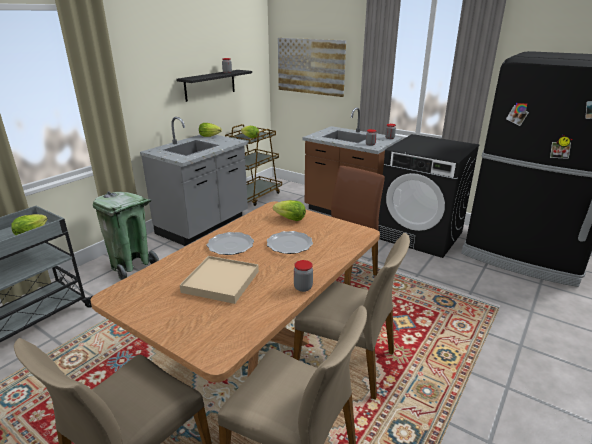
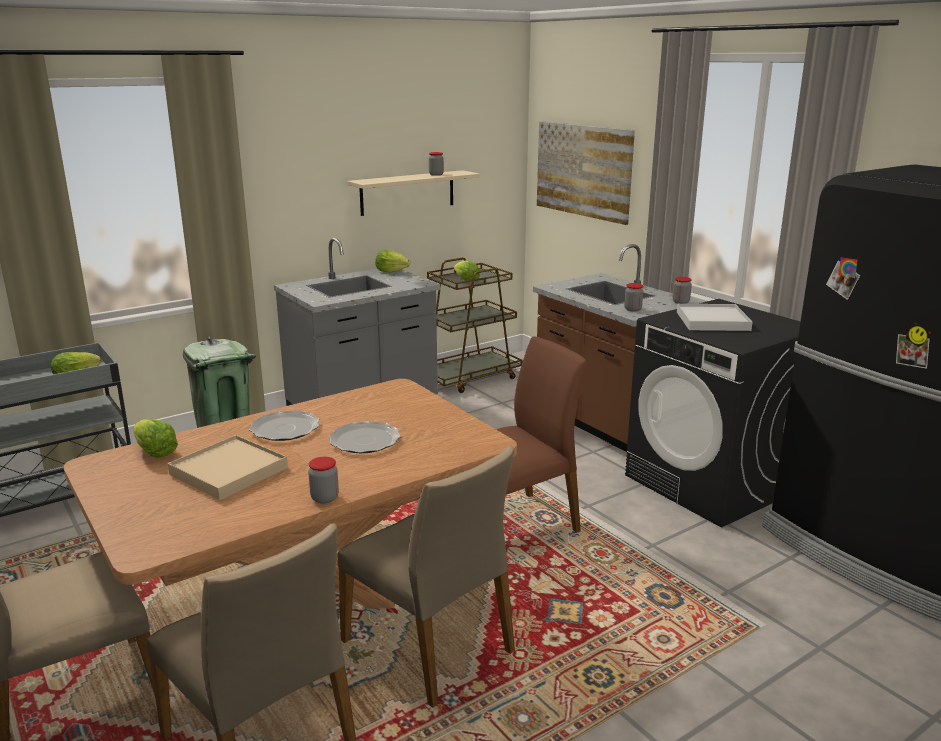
camera: 20 degrees right, 5 degrees down
(210, 85) = (407, 192): black shelf -> beige shelf
(290, 219) = (402, 407): lettuce -> lettuce (155, 453)
(423, 146) = (712, 321): none -> white tray

